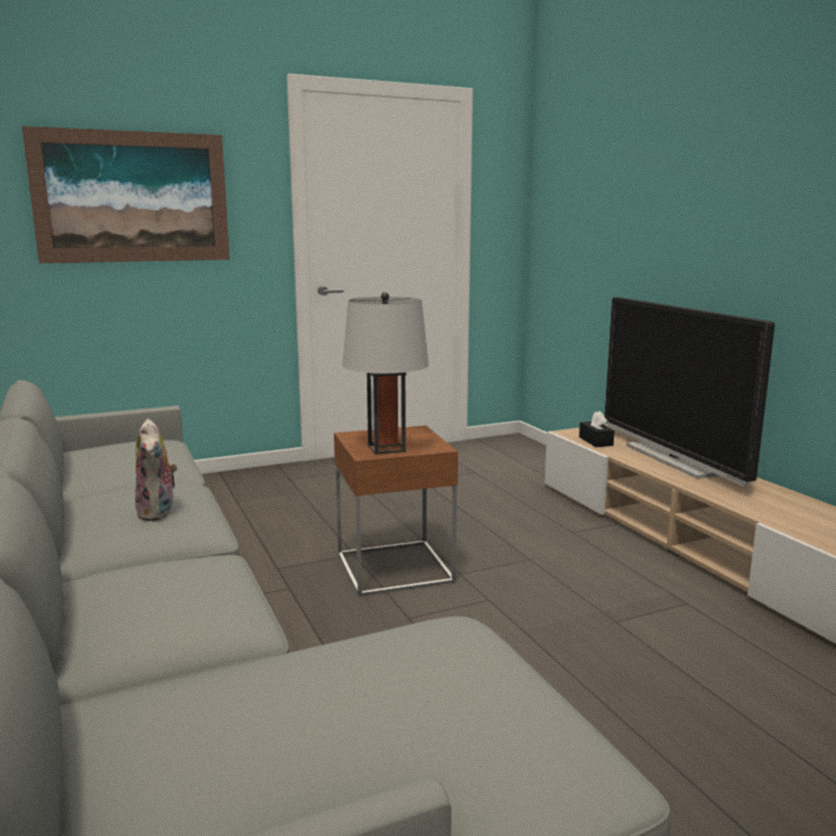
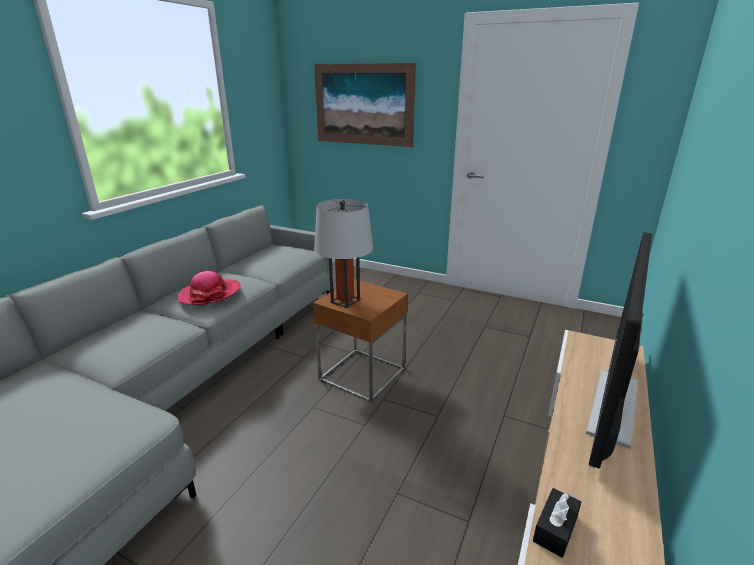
camera: 50 degrees right, 10 degrees up
(159, 513) = (210, 294): plush toy -> hat
(595, 441) = (583, 355): black tissue box -> black tissue box (555, 529)

